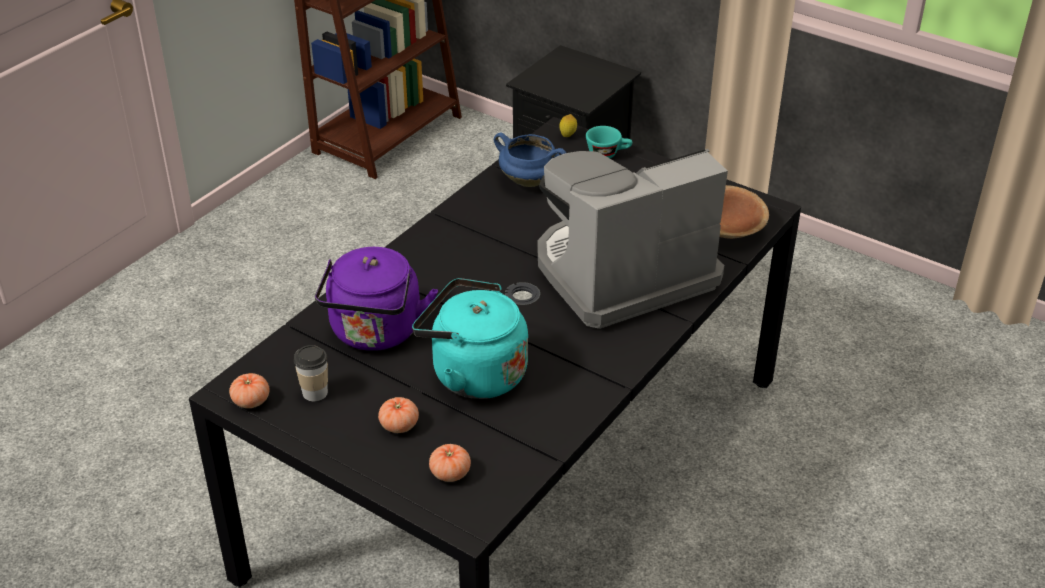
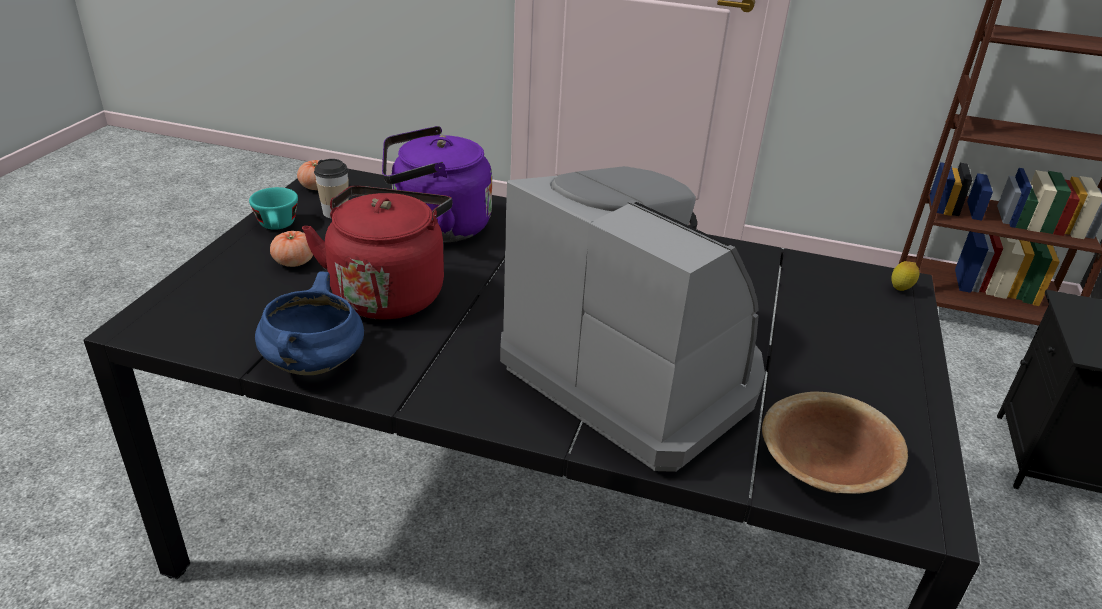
camera: 70 degrees right, 5 degrees down
(450, 473) = (220, 302): tomato -> none
(473, 373) = (389, 292): turquoise kettle -> red kettle
(531, 181) = (776, 277): blue cooking pot -> blue cooking pot (315, 365)
(608, 154) = (897, 327): turquoise cup -> turquoise cup (278, 227)

